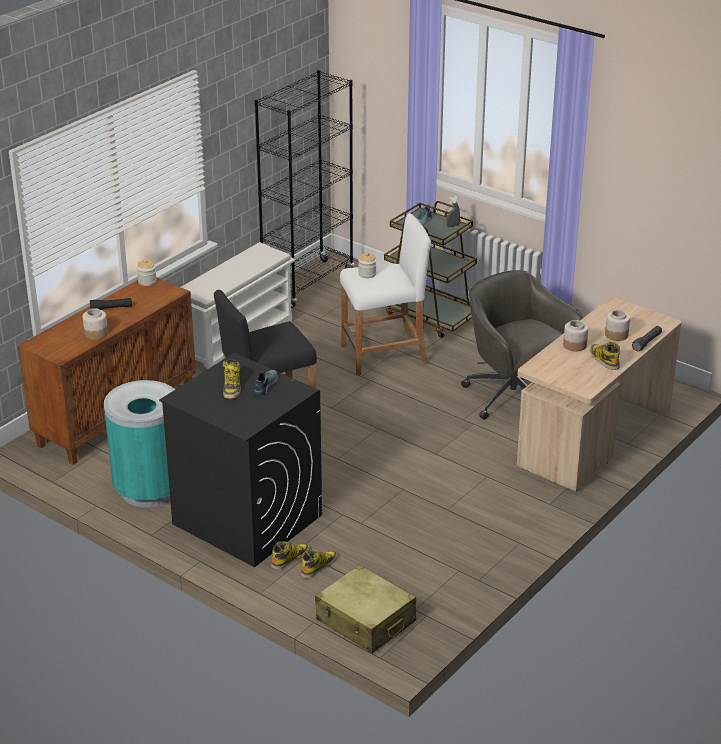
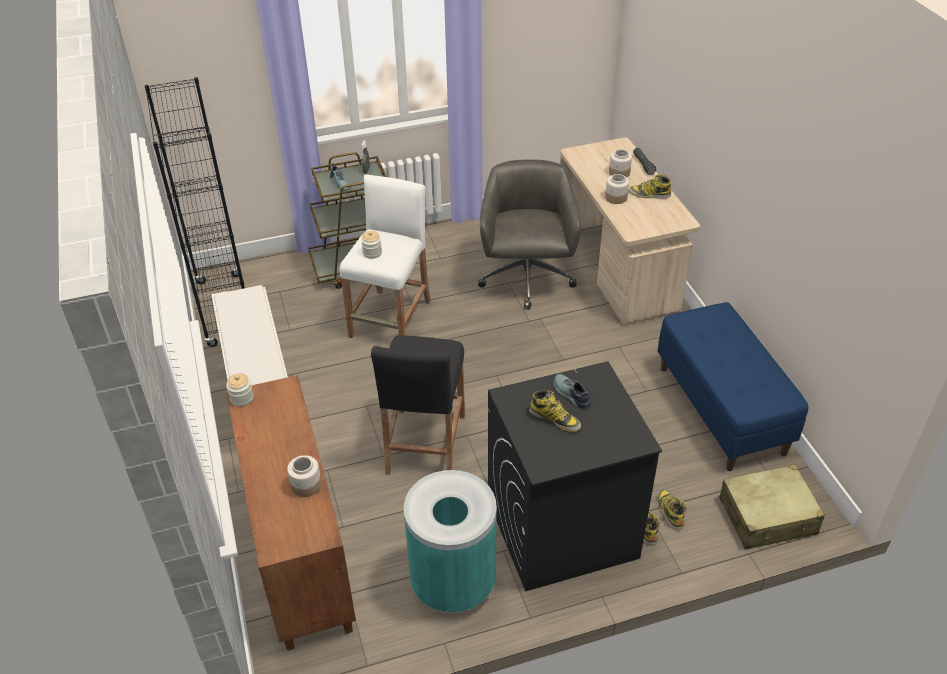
camera: 55 degrees left, 10 degrees up
(111, 308) = (266, 450): black flashlight -> none
(470, 558) = (722, 410): none -> blue bench
(515, 398) = (526, 279): grey office chair -> grey office chair turned 90 degrees clockwise

